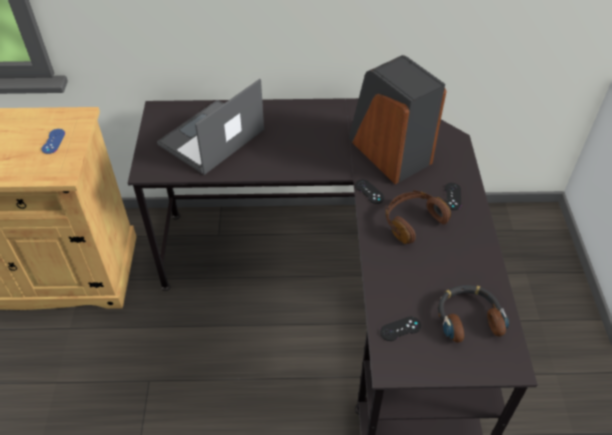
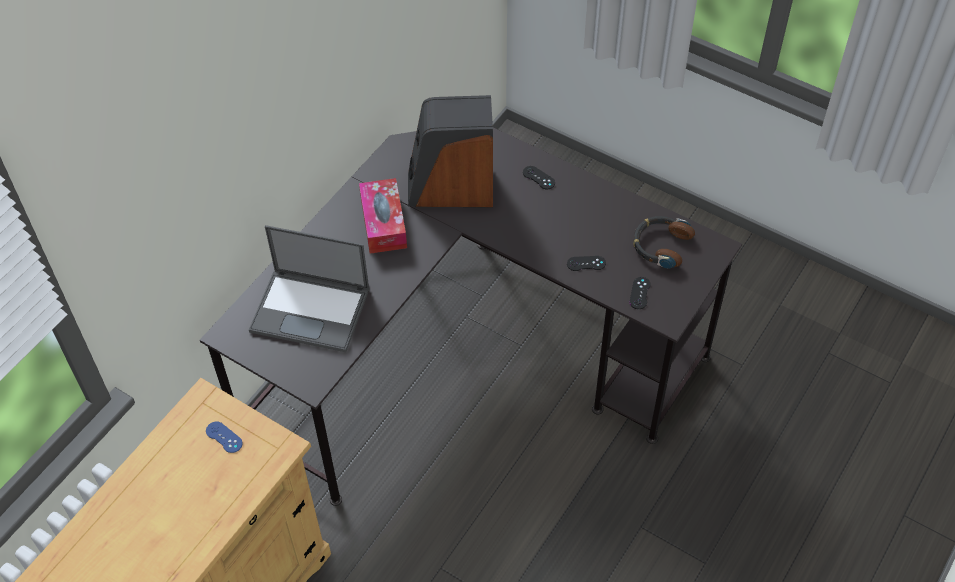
camera: 55 degrees left, 5 degrees up
(211, 138) = (312, 310): laptop -> laptop turned 60 degrees counterclockwise
(320, 134) = (383, 223): none -> tissue box
(369, 191) = (486, 229): black game controller -> black game controller (586, 263)
(412, 221) = (543, 221): brown headphones -> none

